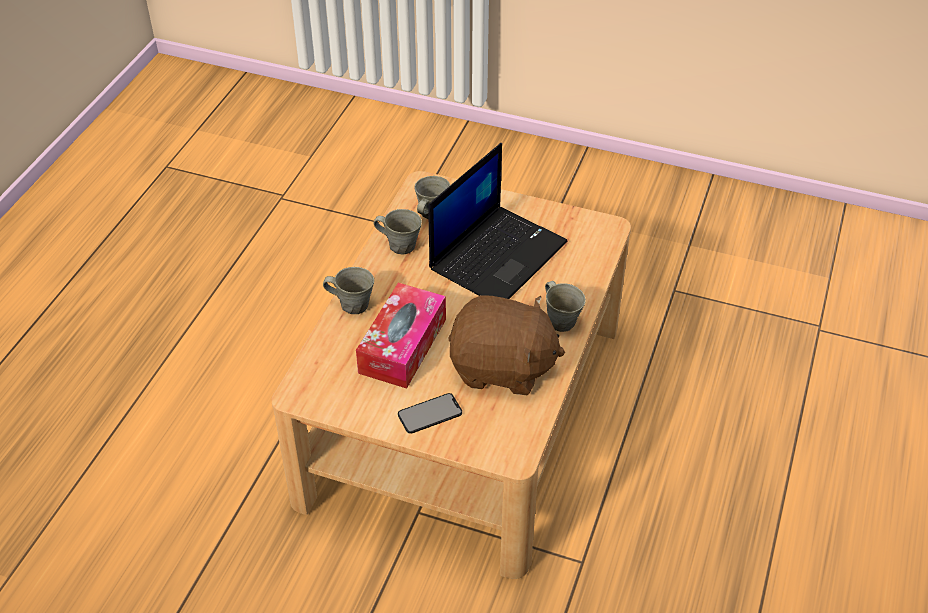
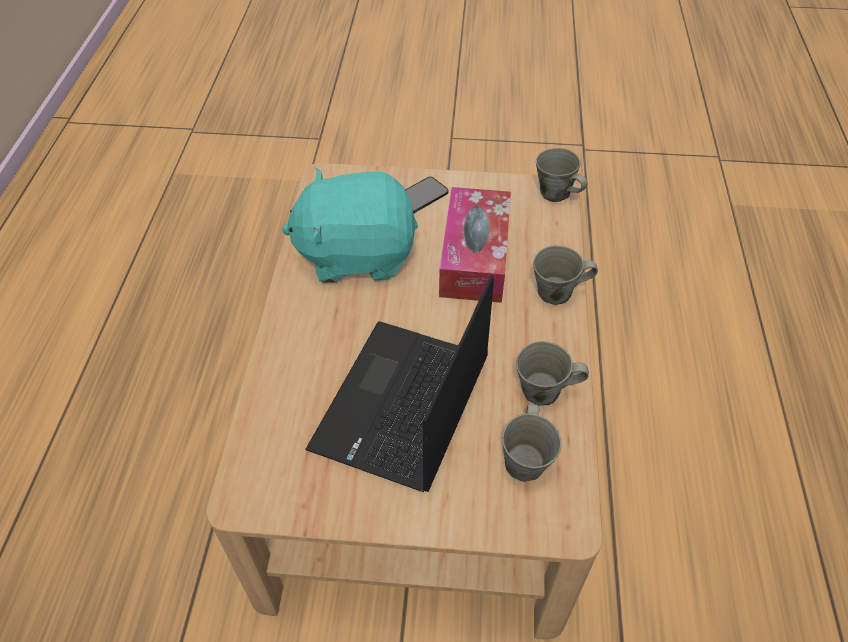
camera: 165 degrees right, 5 degrees up
(502, 368) = (356, 254): brown plush toy -> turquoise plush toy
(561, 320) = (298, 324): grey mug -> grey mug (556, 194)

